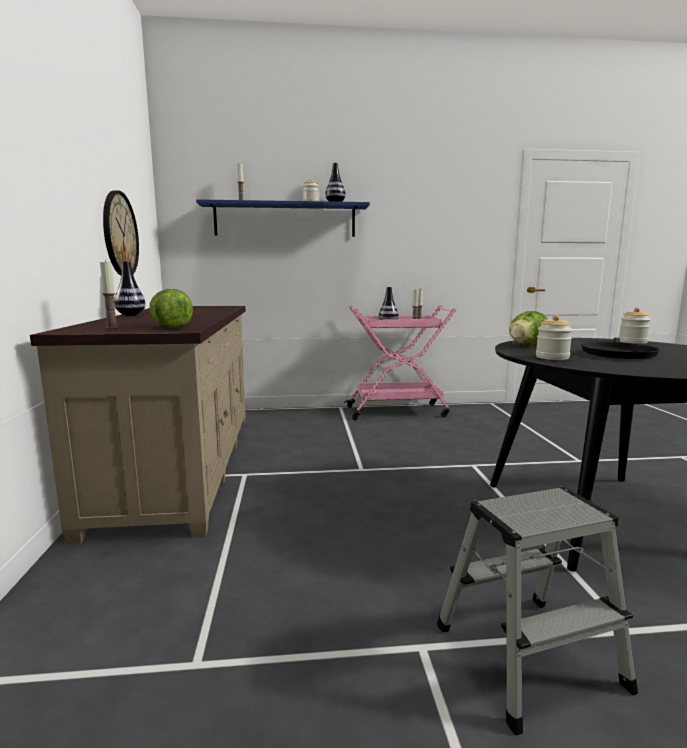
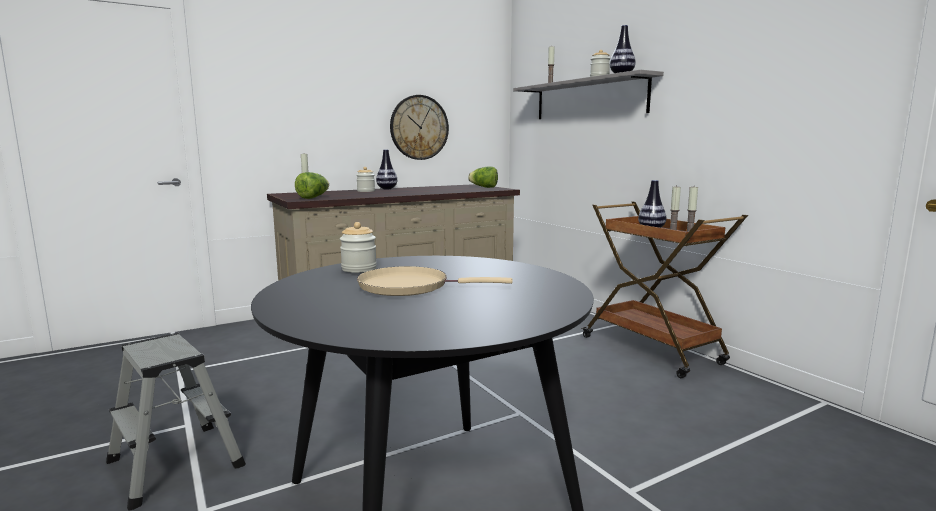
camera: 65 degrees right, 0 degrees up
(285, 220) = (588, 99): blue shelf -> grey shelf
(396, 412) = (651, 350): pink cart -> brown cart
(526, 345) = (446, 261): lettuce -> lettuce (484, 187)
(617, 354) = (410, 286): black frying pan -> beige frying pan
(632, 342) = (557, 296): jar -> jar (366, 191)

